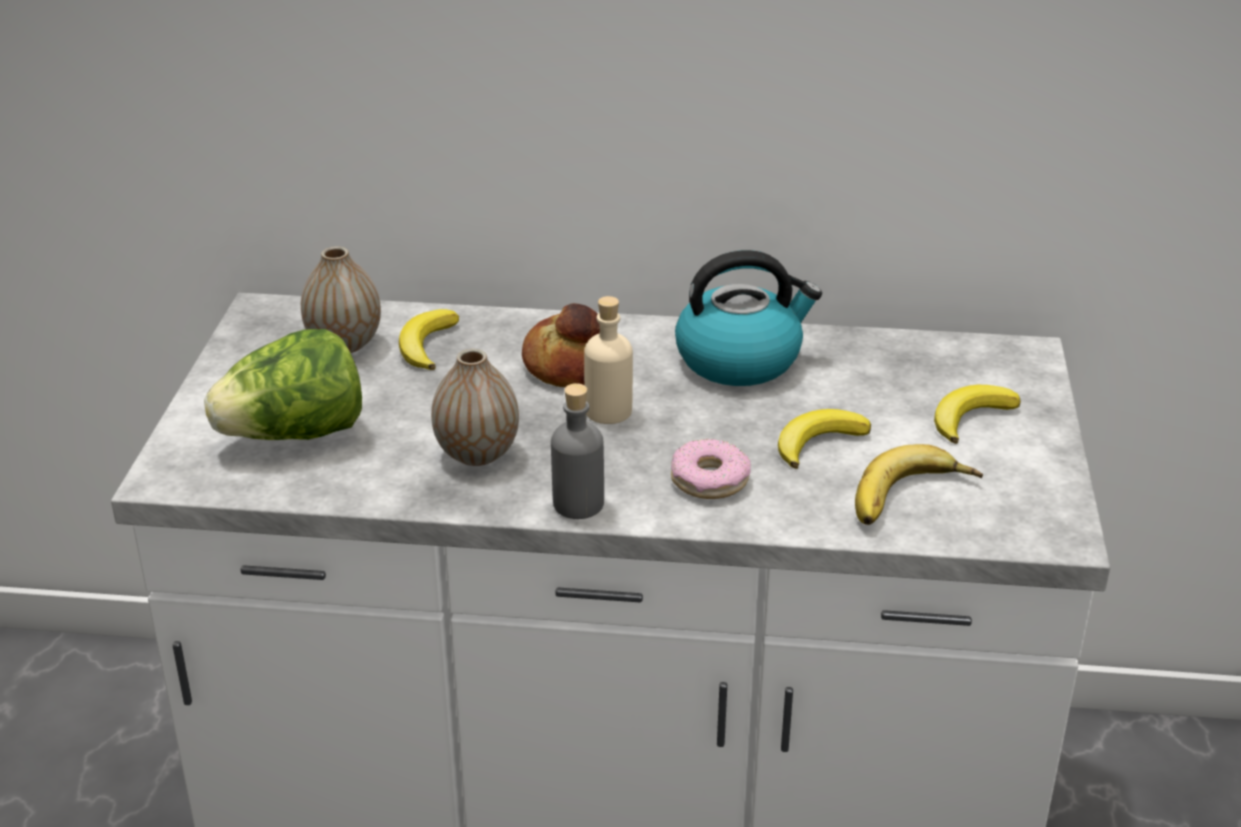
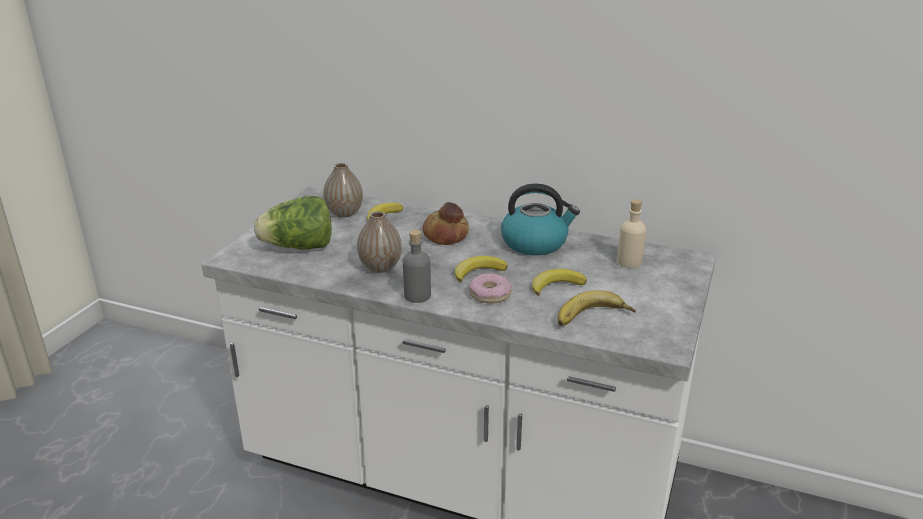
camera: 15 degrees right, 5 degrees down
(608, 411) = (455, 257): beige bottle -> beige bottle (629, 262)
(970, 417) = (645, 285): banana -> banana (478, 272)

